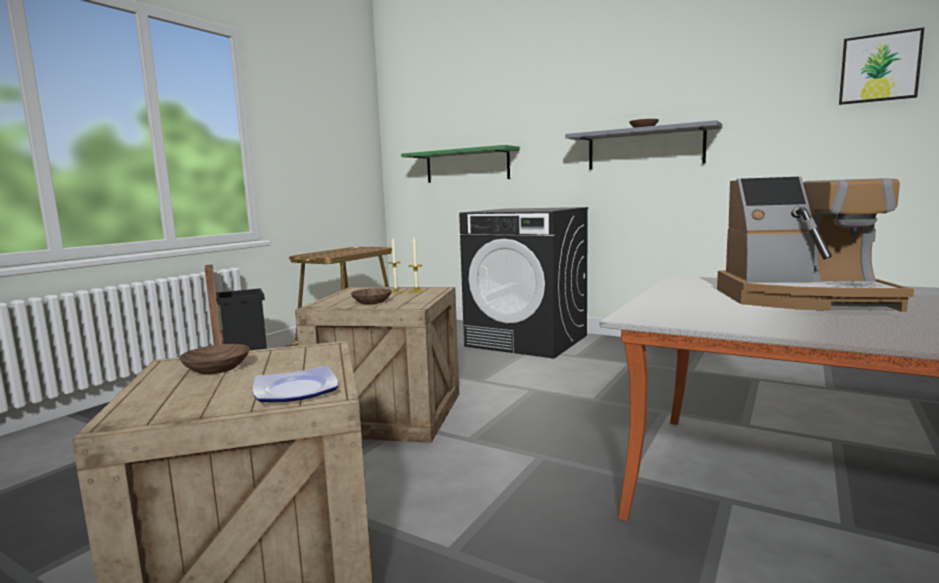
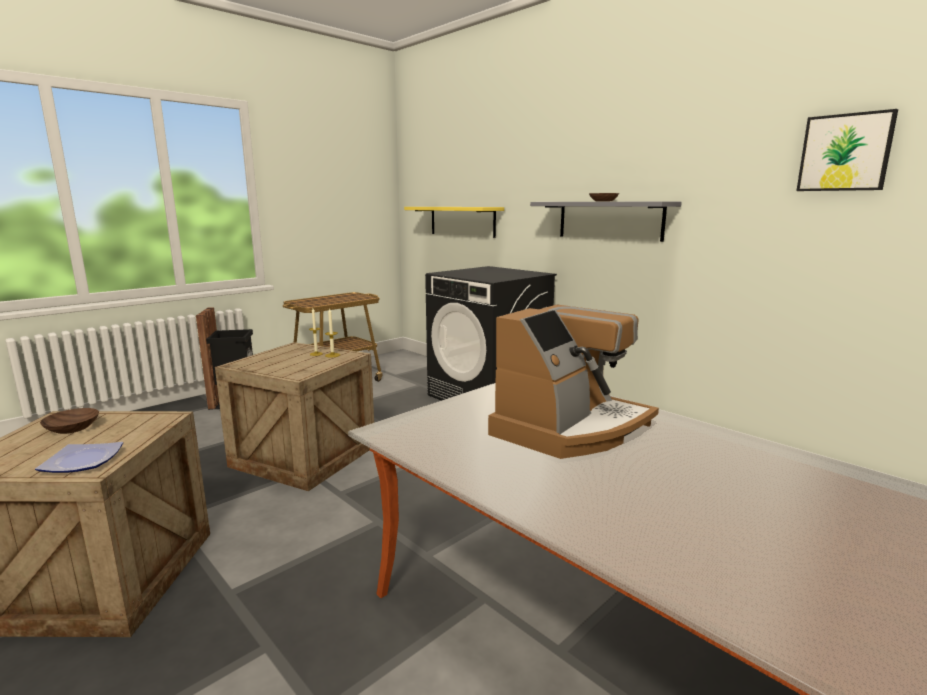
camera: 15 degrees right, 5 degrees up
(372, 302) = (278, 366): brown bowl -> none
(467, 166) = (462, 221): green shelf -> yellow shelf
(803, 298) = (570, 428): coffee machine -> coffee machine turned 75 degrees counterclockwise

